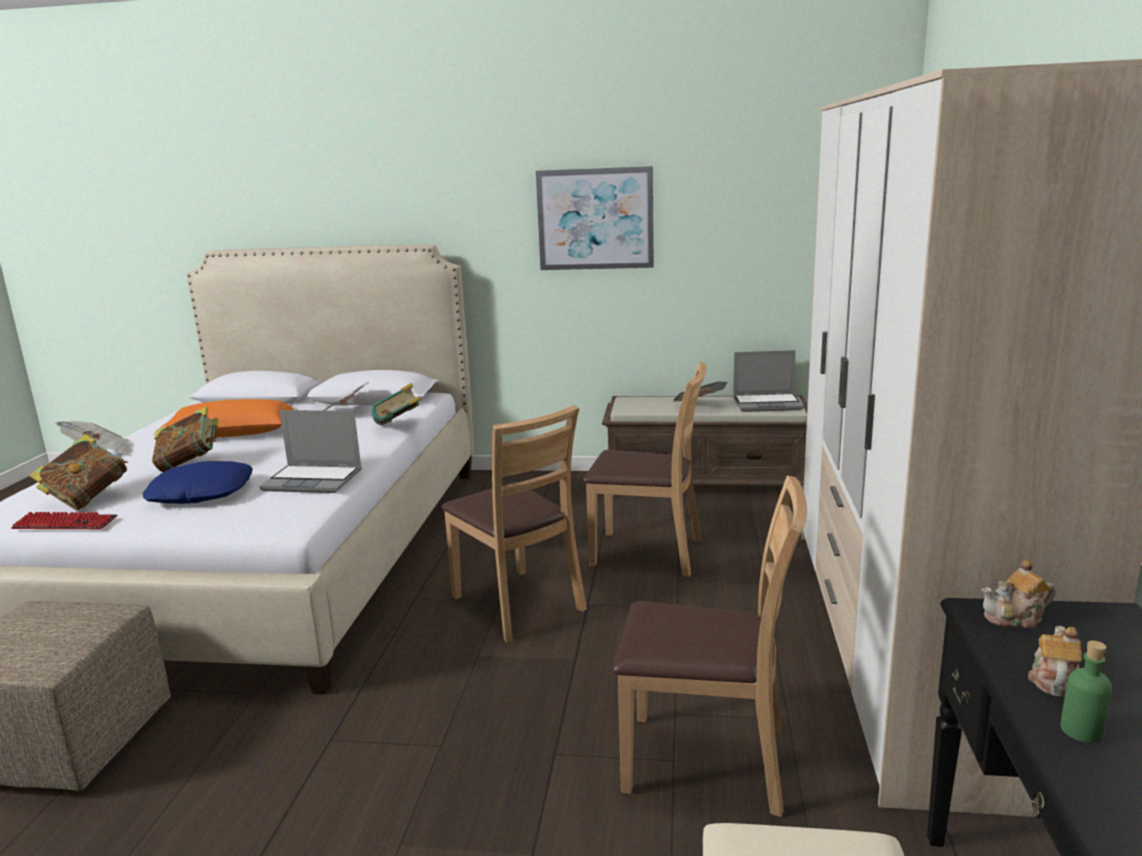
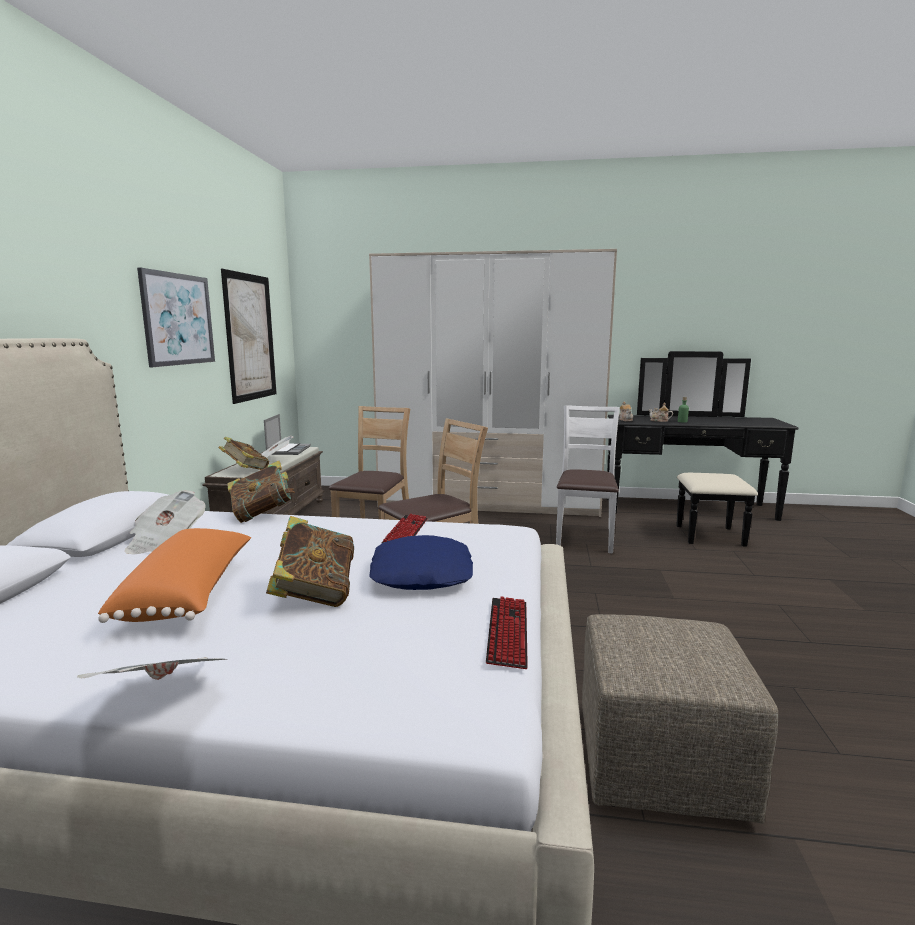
camera: 90 degrees left, 5 degrees down
(87, 499) = (421, 640): book -> book (245, 470)
(314, 480) = (406, 532): laptop -> keyboard
(707, 761) = (584, 538): brown chair -> white chair
(756, 236) = (250, 337): none -> picture

